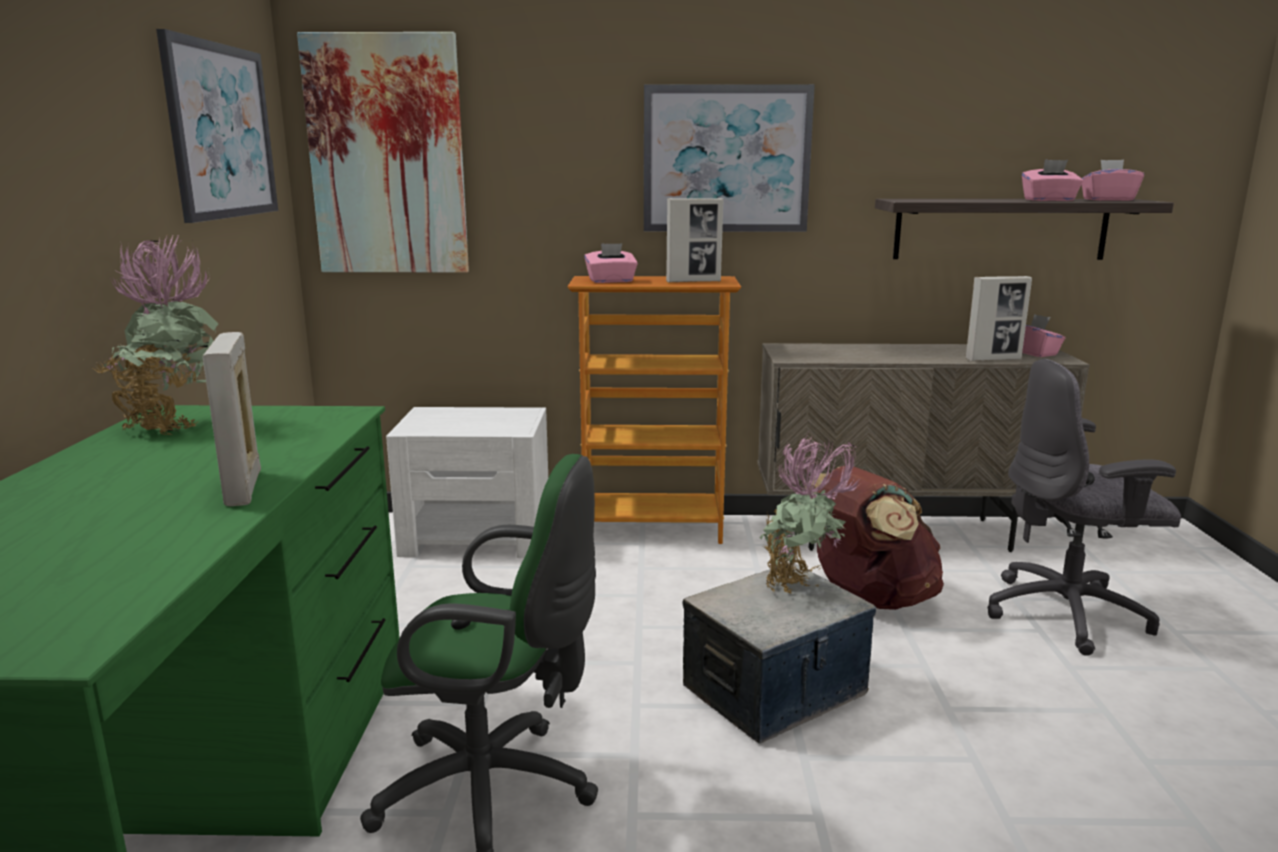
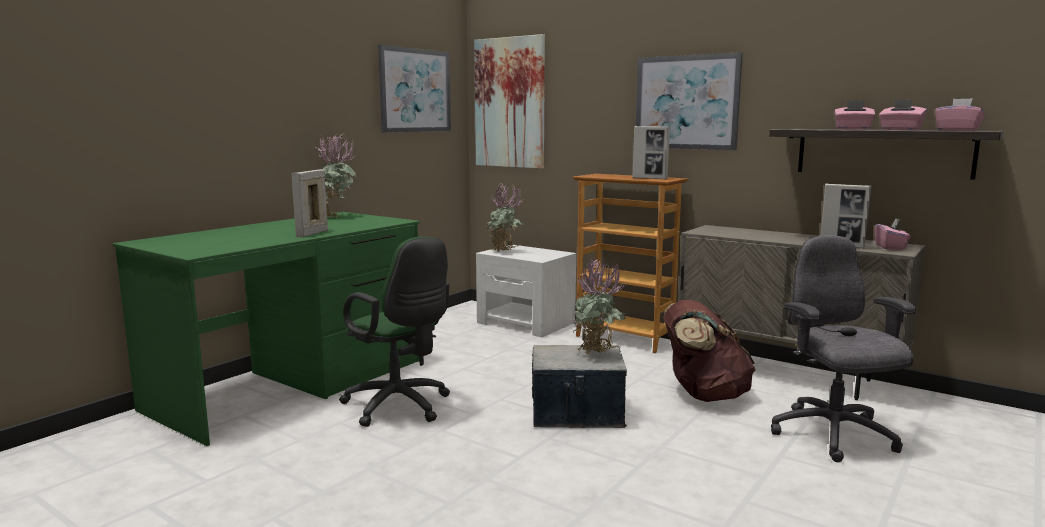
camera: 35 degrees right, 5 degrees down
(434, 425) = (505, 252): none -> potted plant
(611, 281) = (604, 176): pink tissue box -> pink tissue box (853, 129)
(1068, 614) = (833, 436): grey office chair -> grey office chair turned 45 degrees clockwise

